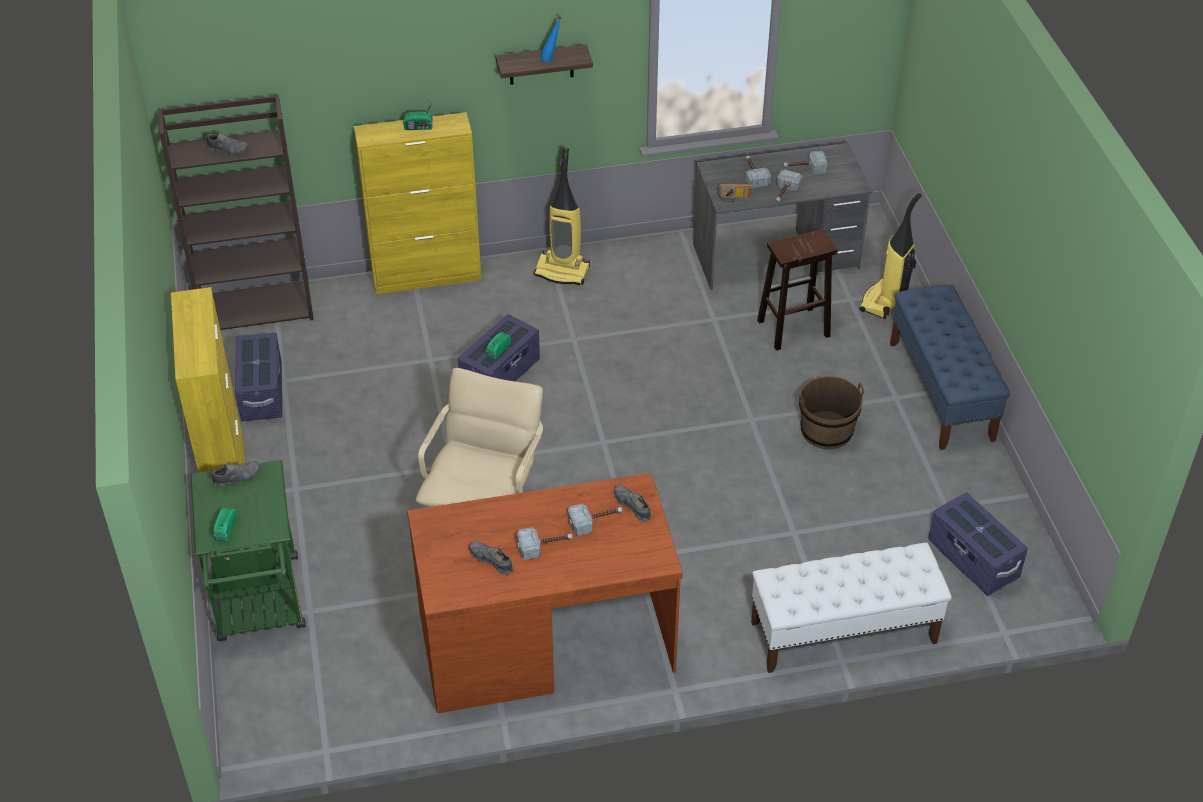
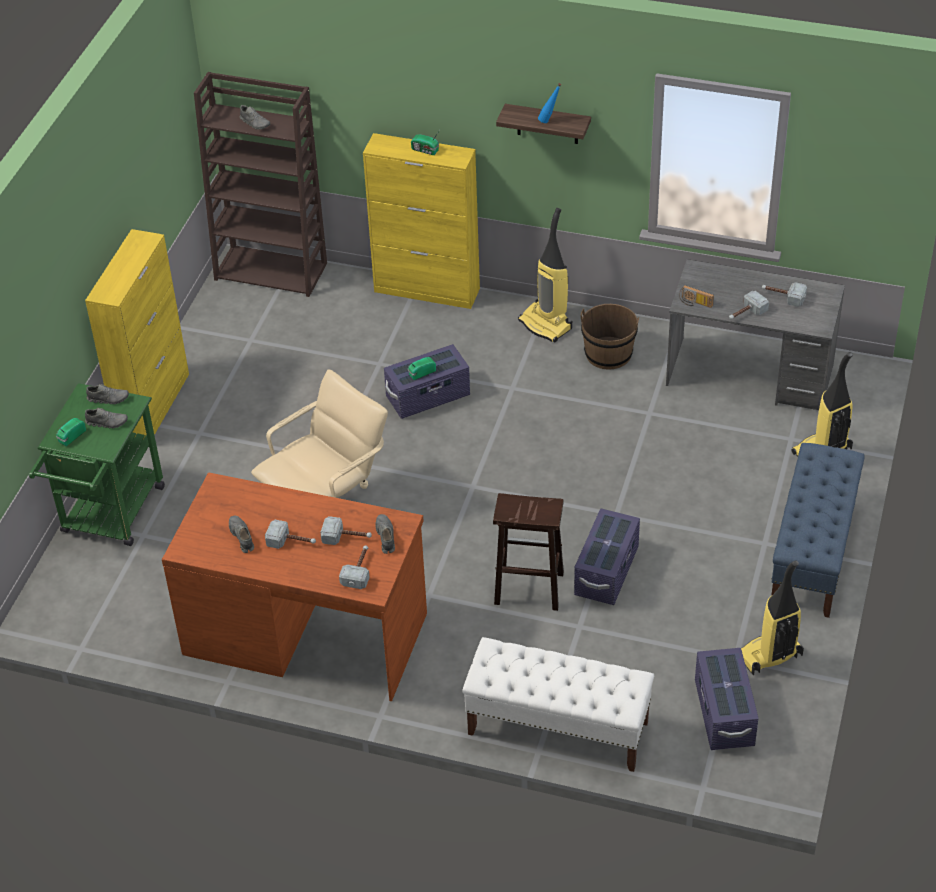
camera: 30 degrees right, 0 degrees up
(254, 501) = (107, 422): none -> grey shoe
(262, 392) = (228, 344): purple storage box -> purple storage box (606, 571)
(753, 175) = (730, 287): hammer -> hammer (359, 570)
(792, 329) = (715, 447): brown stool -> brown stool (527, 588)
(826, 431) = (676, 549): brown bucket -> brown bucket (608, 354)
(972, 494) = (769, 656): none -> vacuum cleaner

